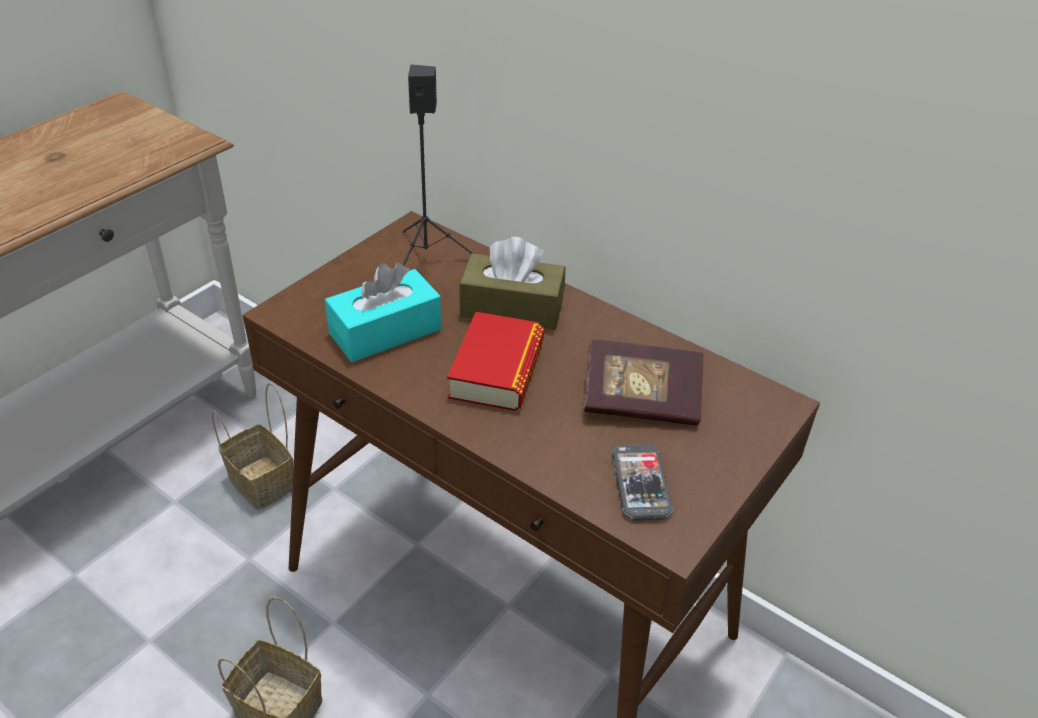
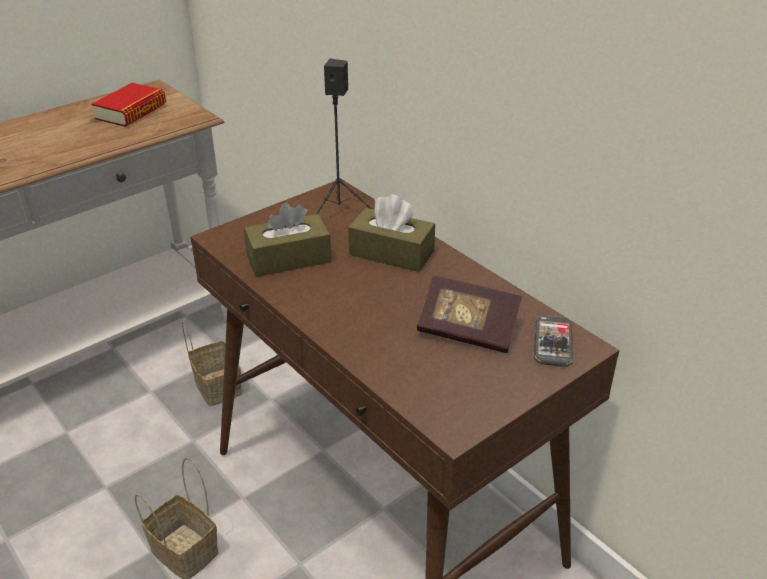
camera: 15 degrees right, 5 degrees down
(385, 331) = (288, 259): turquoise tissue box -> brown tissue box
(497, 370) = (362, 295): book -> book (131, 112)
(640, 484) = (444, 388): phone -> phone (553, 343)

